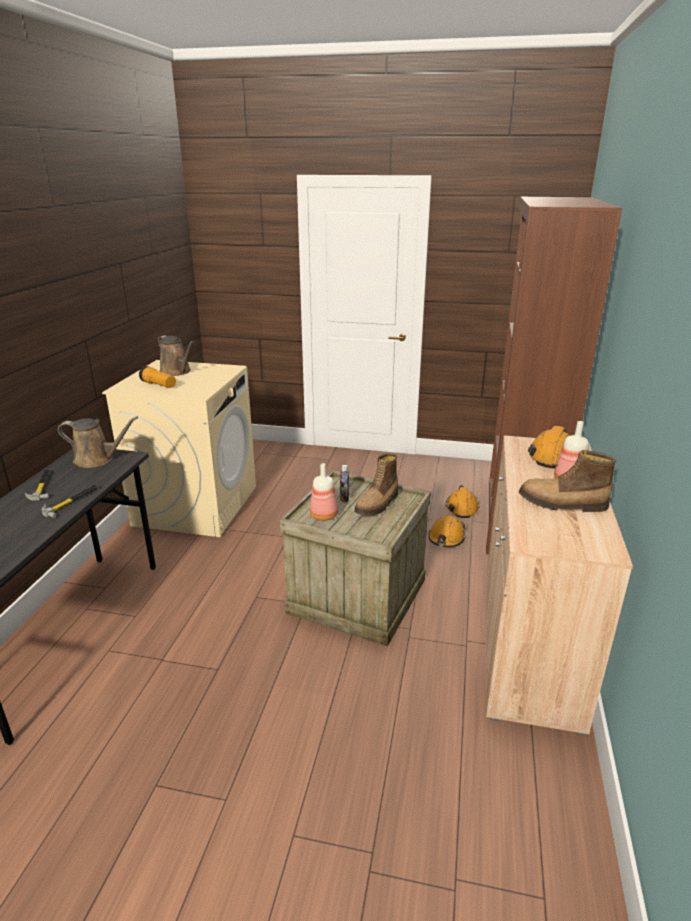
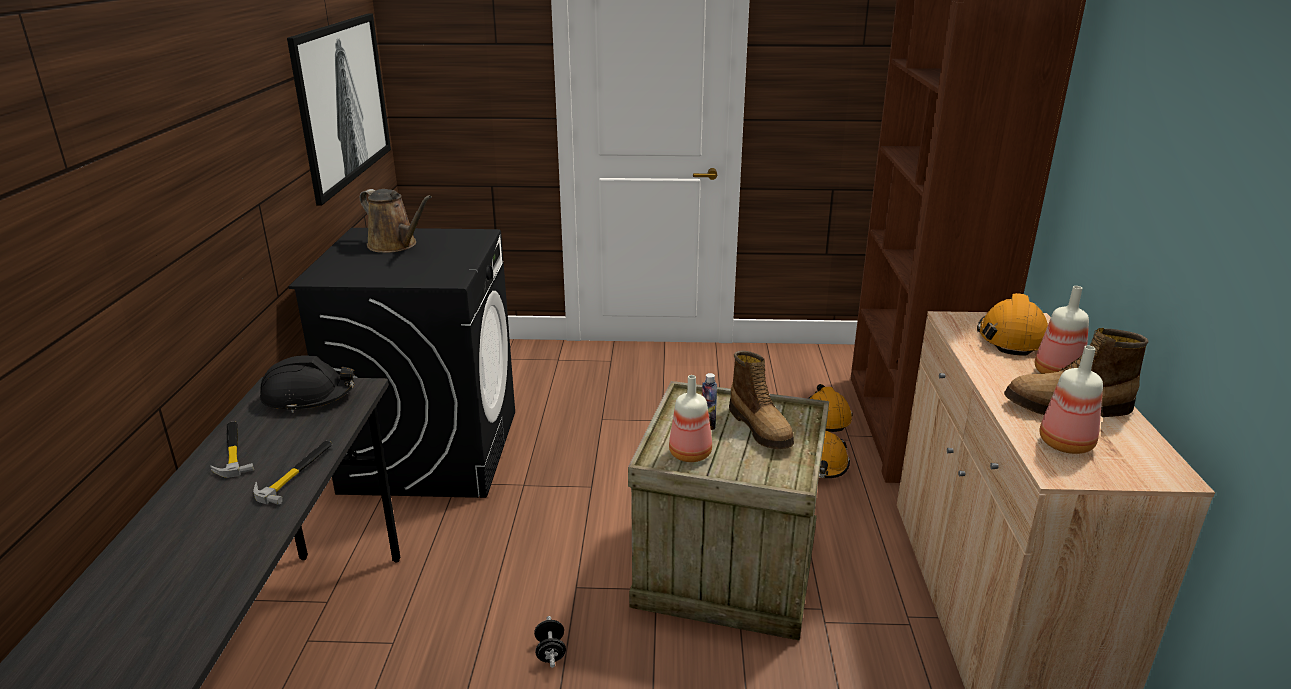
camera: 10 degrees left, 0 degrees up
(97, 459) = (308, 397): brown watering can -> black hard hat
(157, 280) = (343, 102): none -> picture
(158, 385) = (377, 268): flashlight -> none
(196, 505) = (431, 450): beige washing machine -> black washing machine
(226, 633) = (550, 652): none -> black dumbbell
(378, 504) = (761, 428): boot -> boot turned 45 degrees counterclockwise
(546, 526) = (1066, 443): none -> bottle

